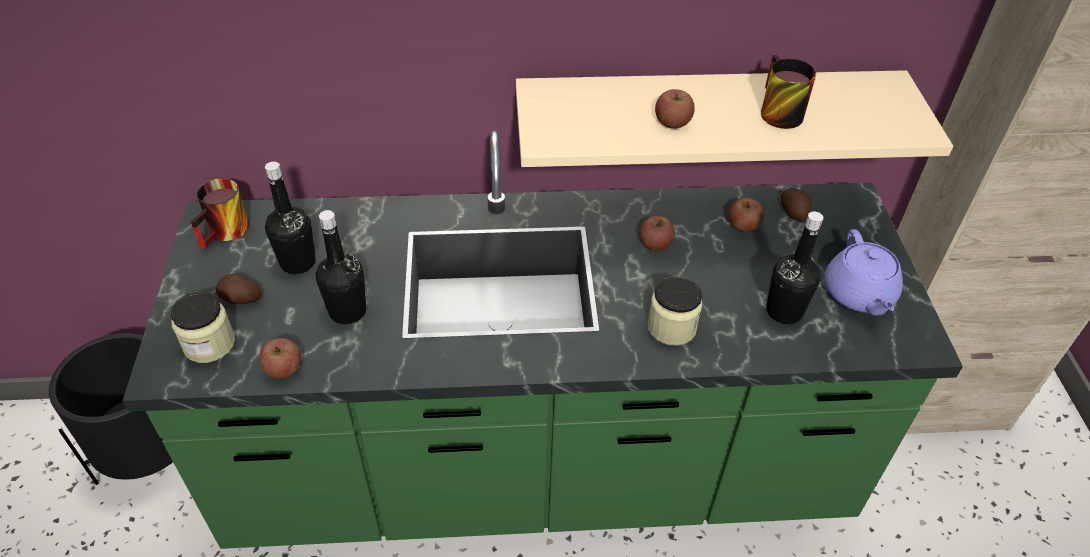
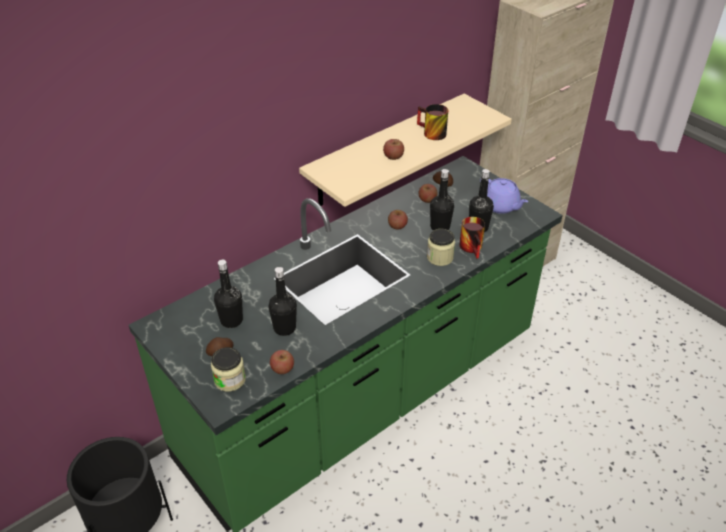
camera: 35 degrees left, 5 degrees down
(227, 233) = (174, 327): mug -> mug (474, 248)
(720, 279) = (440, 227): none -> black bottle

